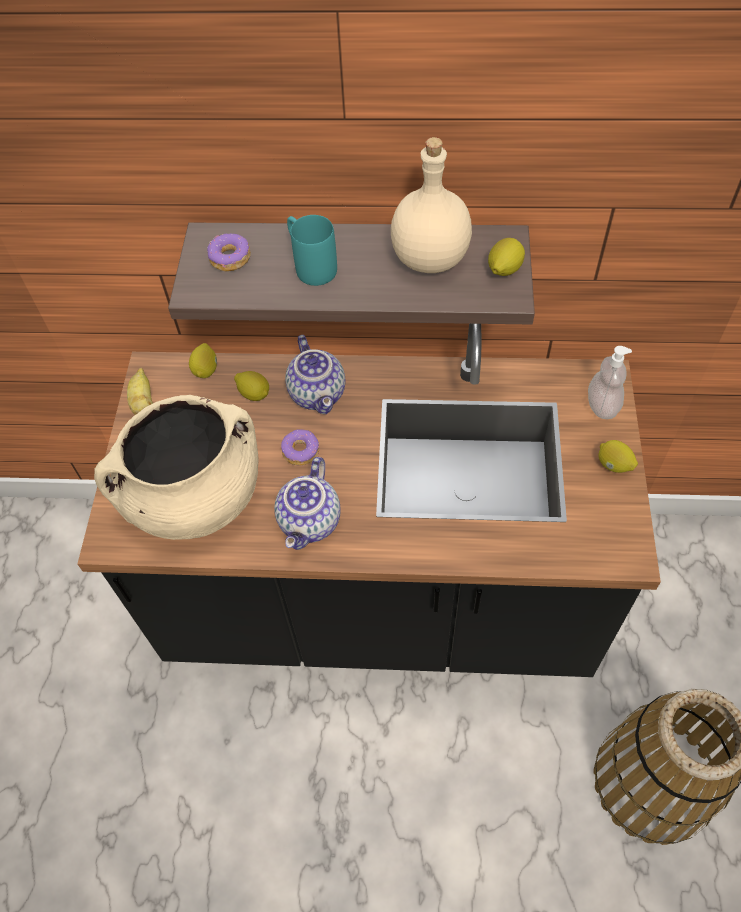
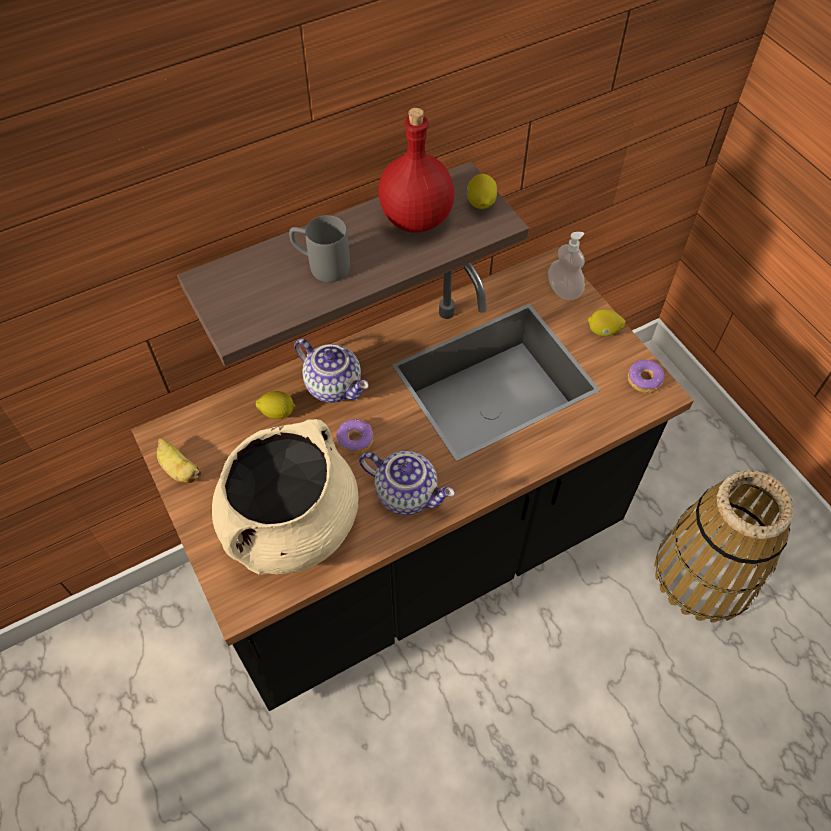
camera: 35 degrees left, 0 degrees up
(206, 370) = (217, 412): lemon -> none
(230, 258) = (244, 289): donut -> donut (644, 380)
(310, 265) = (321, 265): turquoise mug -> grey mug
(311, 522) = (407, 493): teapot -> teapot turned 45 degrees counterclockwise
(430, 257) = (416, 217): beige bottle -> red bottle

